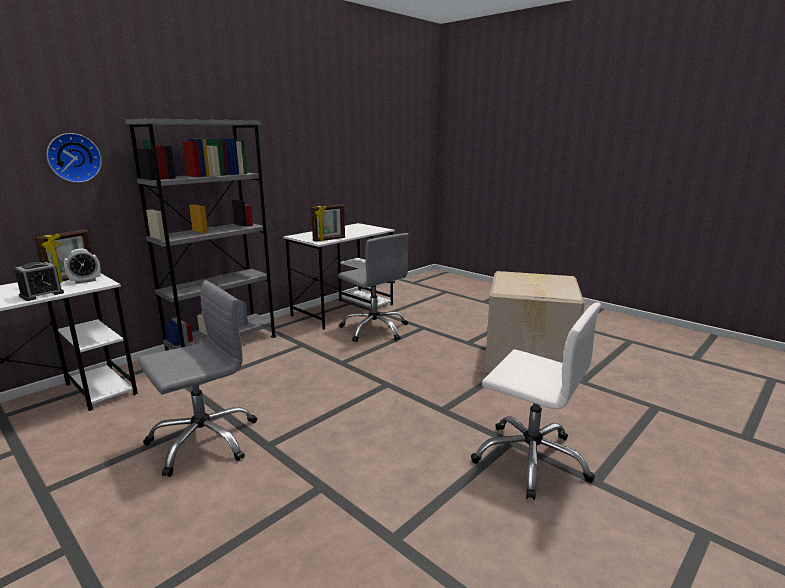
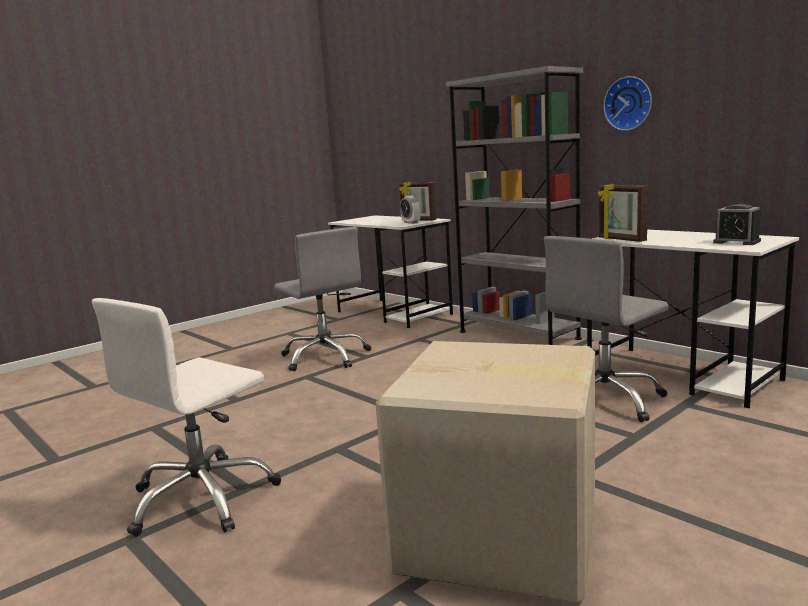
camera: 95 degrees right, 5 degrees down
(42, 294) = (378, 223): alarm clock -> alarm clock (736, 242)
(73, 158) = (450, 121): wall clock -> wall clock (629, 103)

